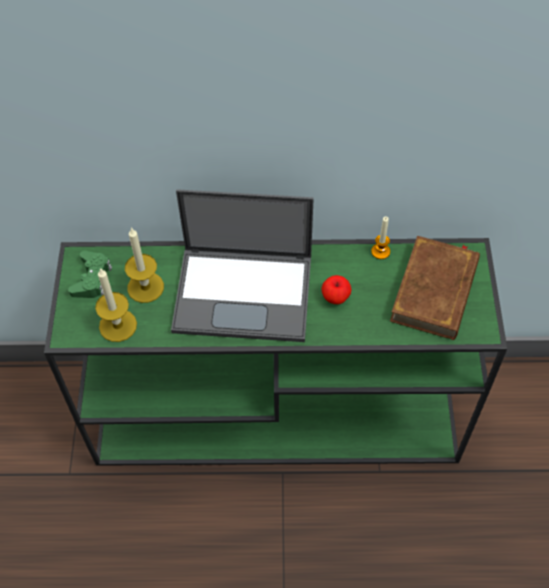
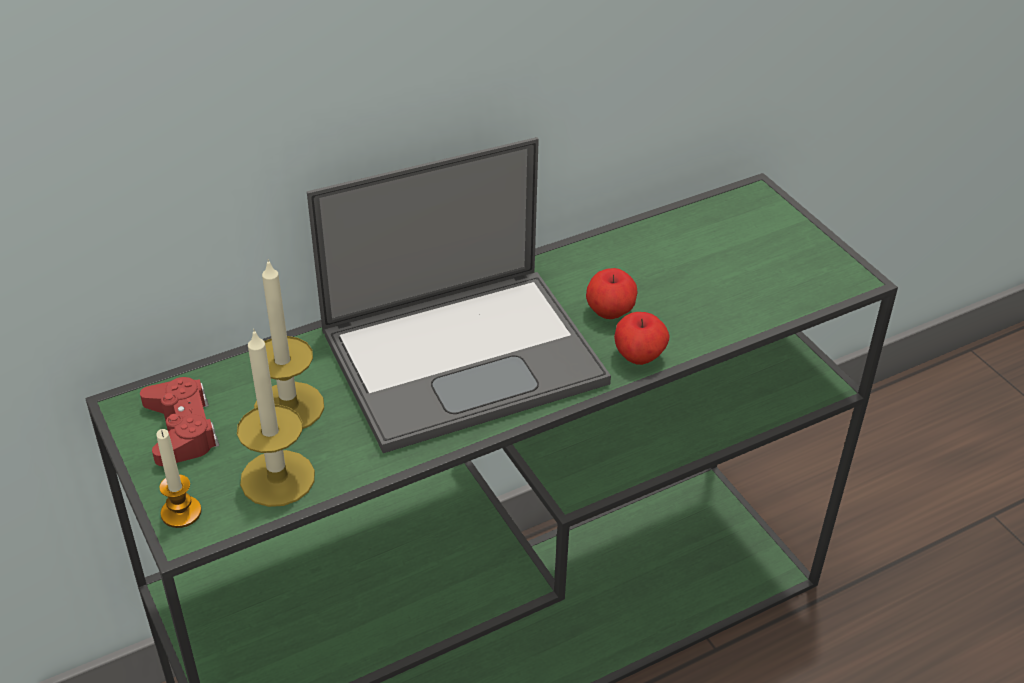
camera: 30 degrees left, 15 degrees down
(92, 279) = (181, 429): green game controller -> red game controller
(331, 331) = (639, 356): none -> apple
(380, 251) = (630, 235): candle -> candle (181, 512)
(435, 291) = (745, 255): brown book -> none

